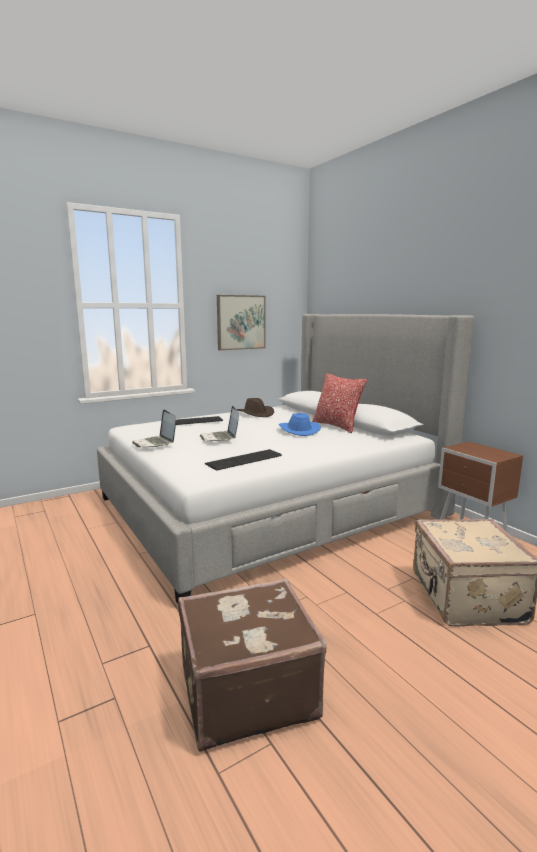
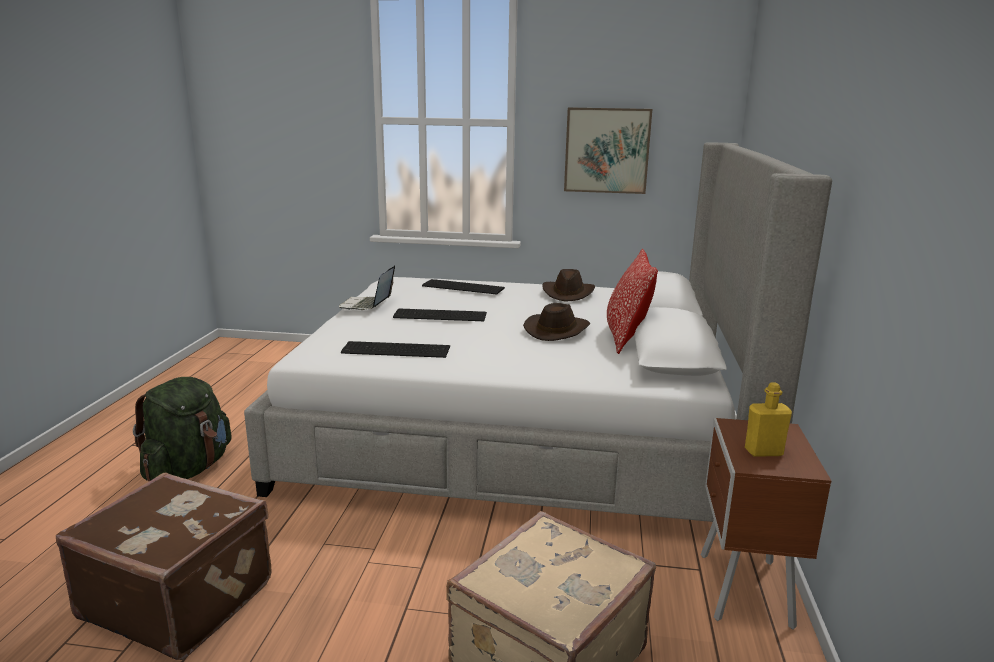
camera: 40 degrees right, 5 degrees up
(84, 618) = (189, 469): none -> green backpack
(220, 438) = (441, 316): laptop -> keyboard
(298, 430) = (557, 330): blue hat -> brown hat
(485, 453) = (763, 452): none -> yellow bottle

